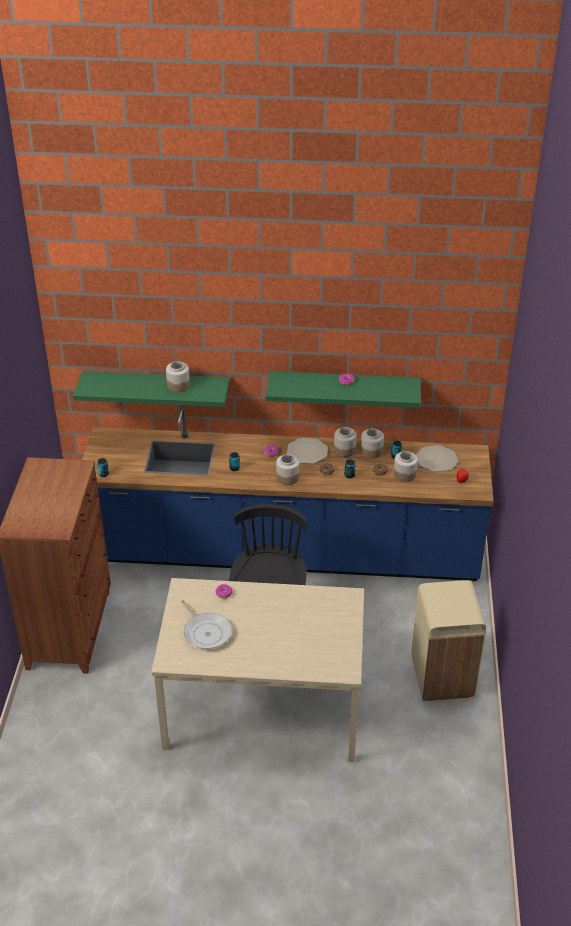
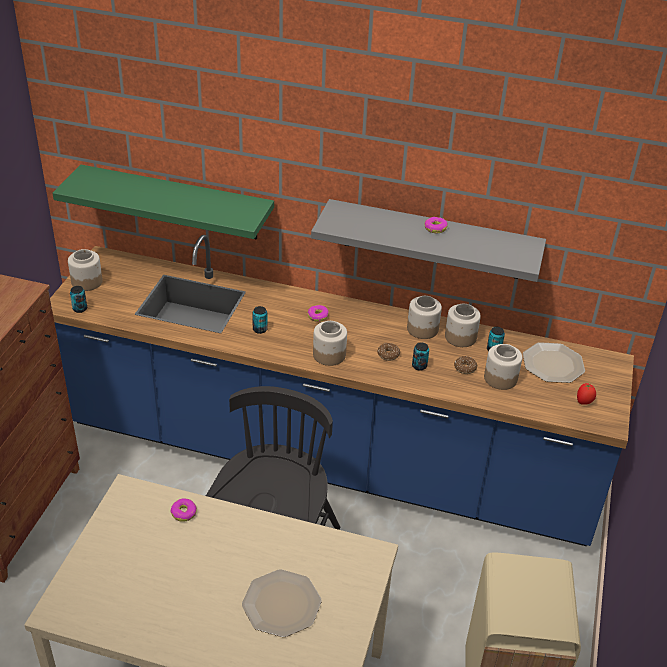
camera: 10 degrees right, 0 degrees up
(178, 385) = (199, 200): jar -> jar (87, 282)
(206, 632) = (133, 572): frying pan -> none
(307, 451) = (369, 322): plate -> plate (282, 603)
(343, 388) = (432, 240): green shelf -> grey shelf

